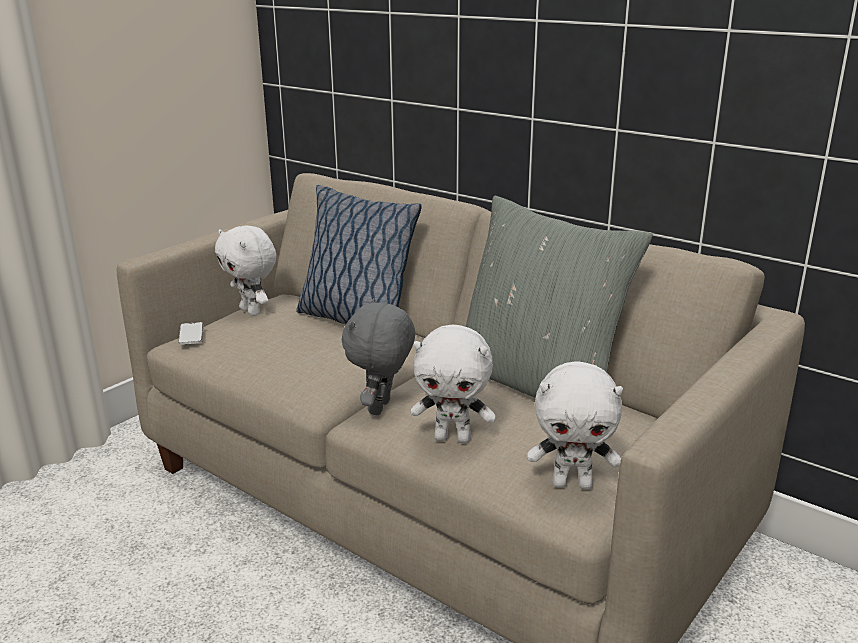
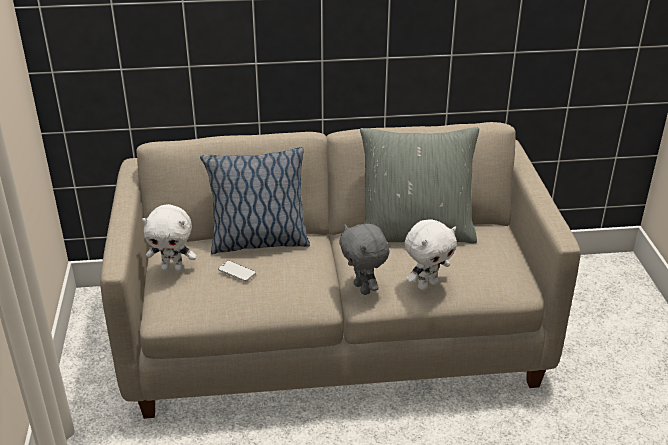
camera: 45 degrees left, 10 degrees up
(191, 335) = (167, 306): phone -> phone (237, 272)
(572, 484) = (504, 277): white plush toy -> none

